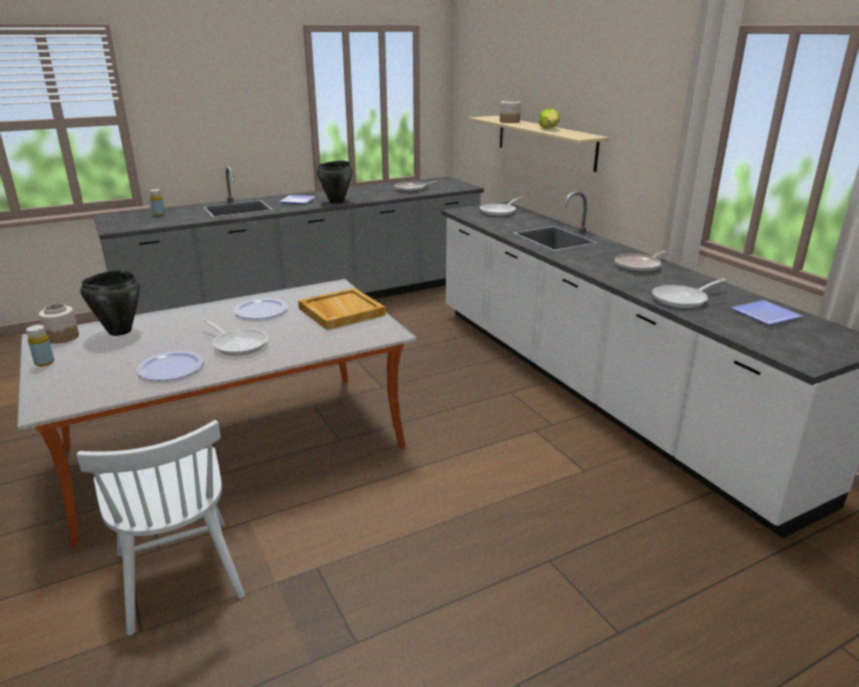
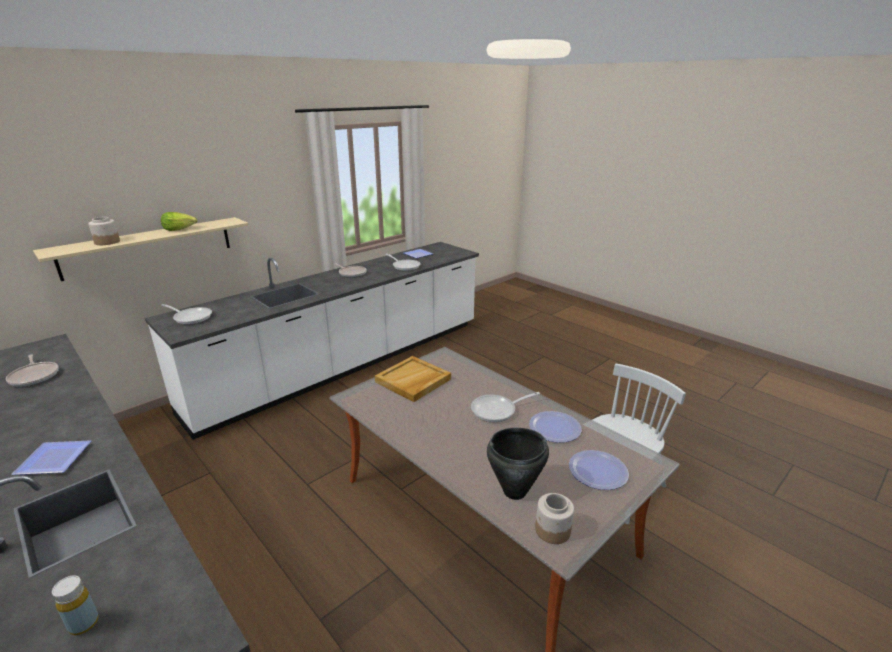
camera: 105 degrees left, 0 degrees up
(44, 362) = (603, 508): yellow bottle -> none
(238, 344) = (497, 410): frying pan -> frying pan turned 135 degrees counterclockwise
(261, 310) = (426, 420): plate -> plate (598, 471)
(337, 202) = (84, 420): black cooking pot -> none

